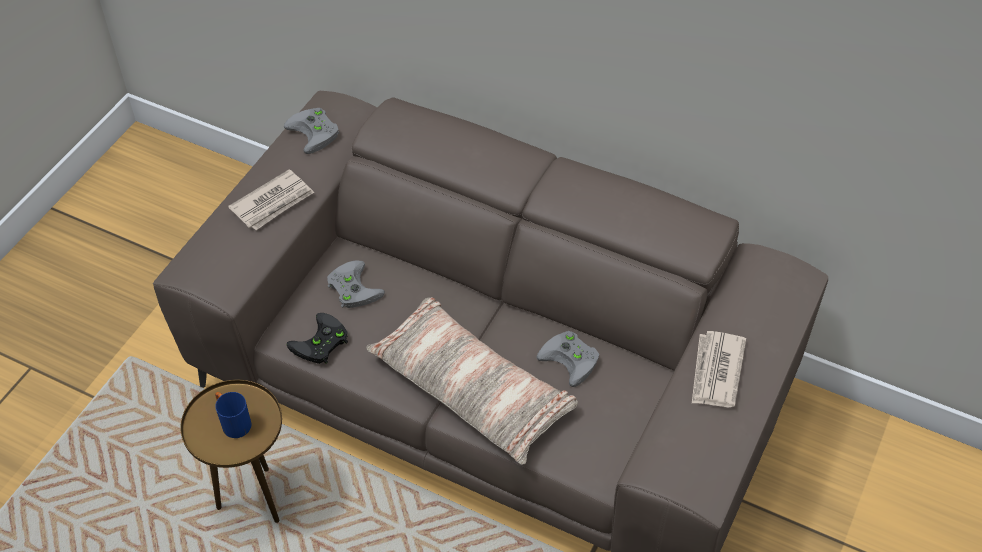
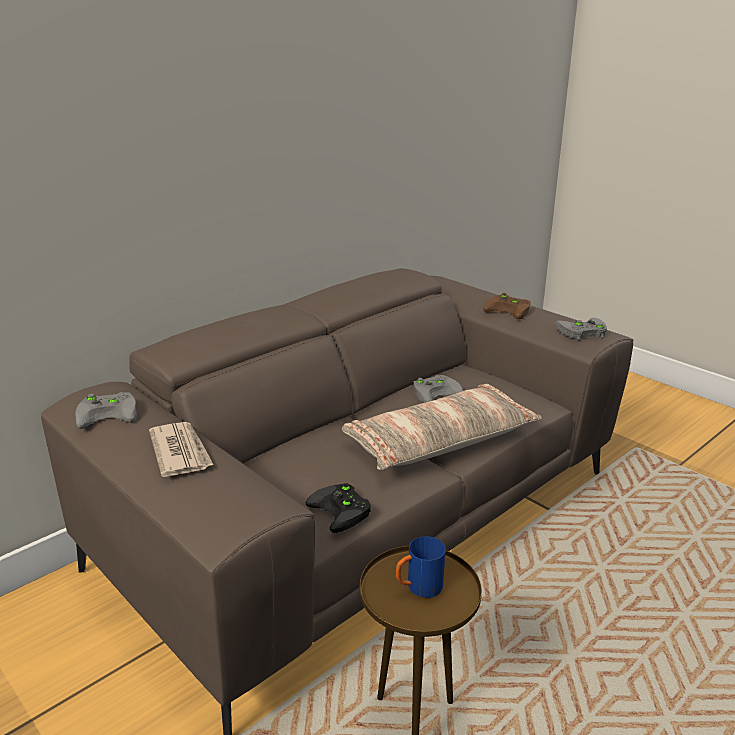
camera: 70 degrees left, 25 degrees down
(351, 287) = (285, 479): grey game controller -> grey game controller (581, 332)
(716, 372) = (510, 310): newspaper -> brown game controller

